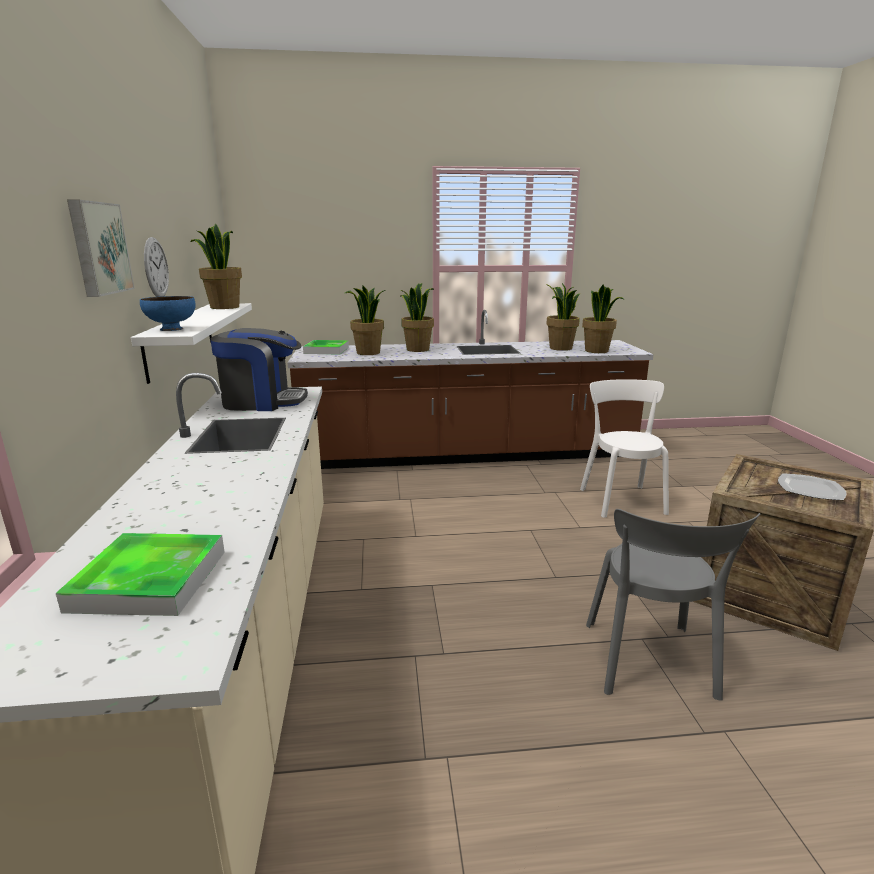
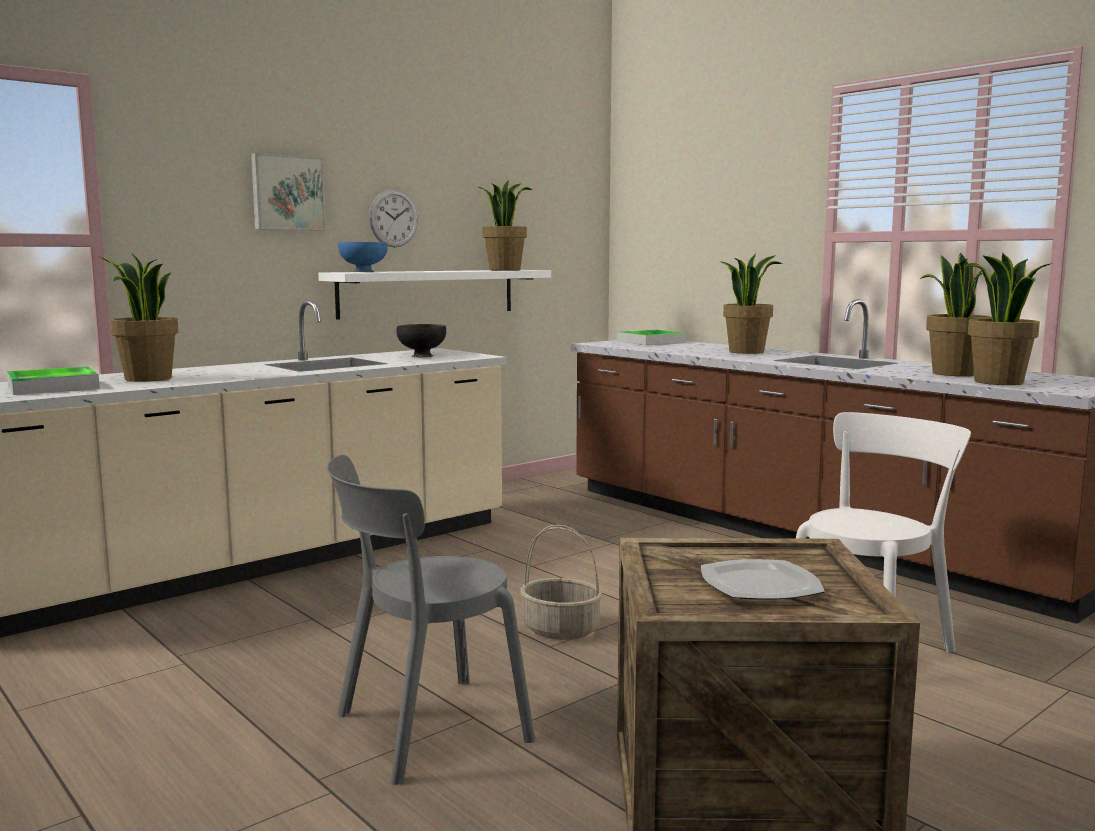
camera: 55 degrees right, 10 degrees down
(262, 402) = (422, 356): coffee machine -> black bowl
(368, 353) = (677, 347): potted plant -> potted plant (147, 379)
(533, 564) = (562, 629): none -> basket

